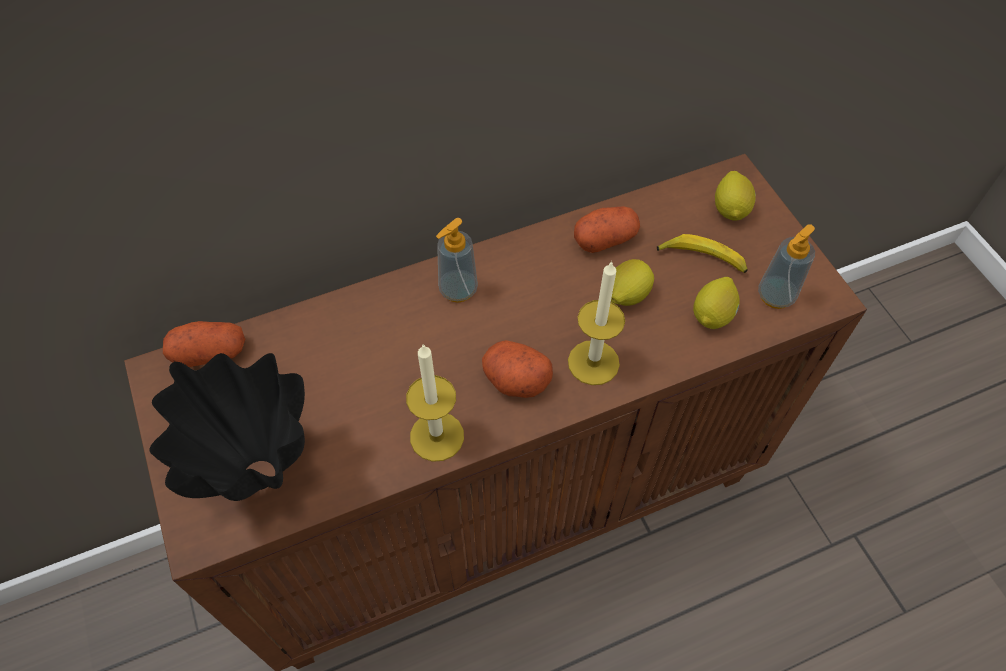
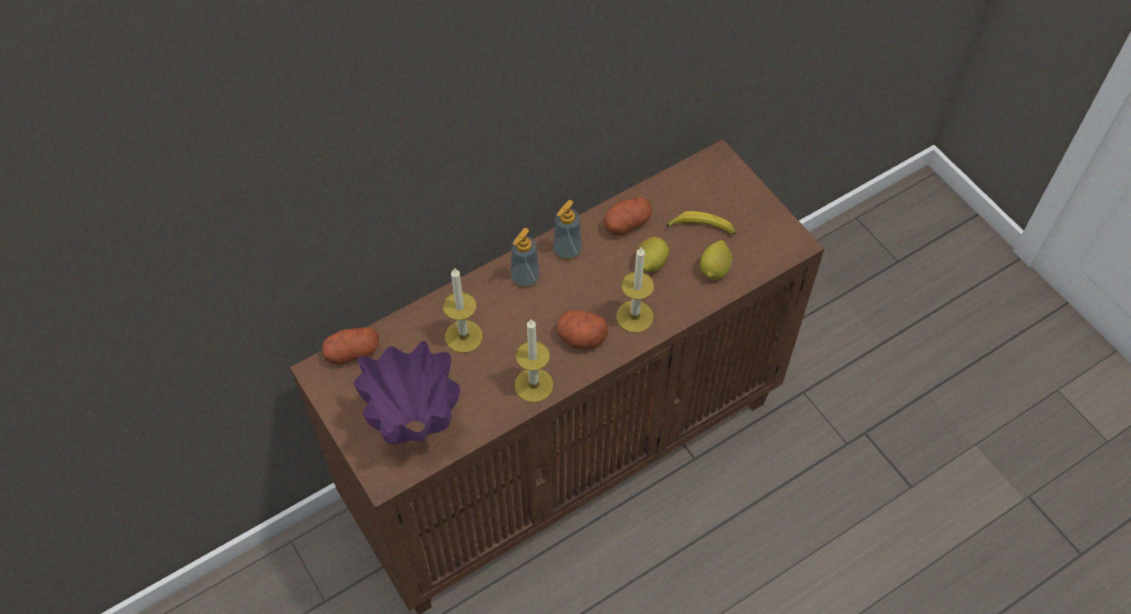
camera: 10 degrees left, 0 degrees up
(261, 477) = (416, 432): black vase -> purple vase
(359, 354) = (463, 336): none -> candle
(730, 209) = (717, 186): lemon -> none
(775, 296) = (758, 248): soap dispenser -> soap dispenser (567, 250)

